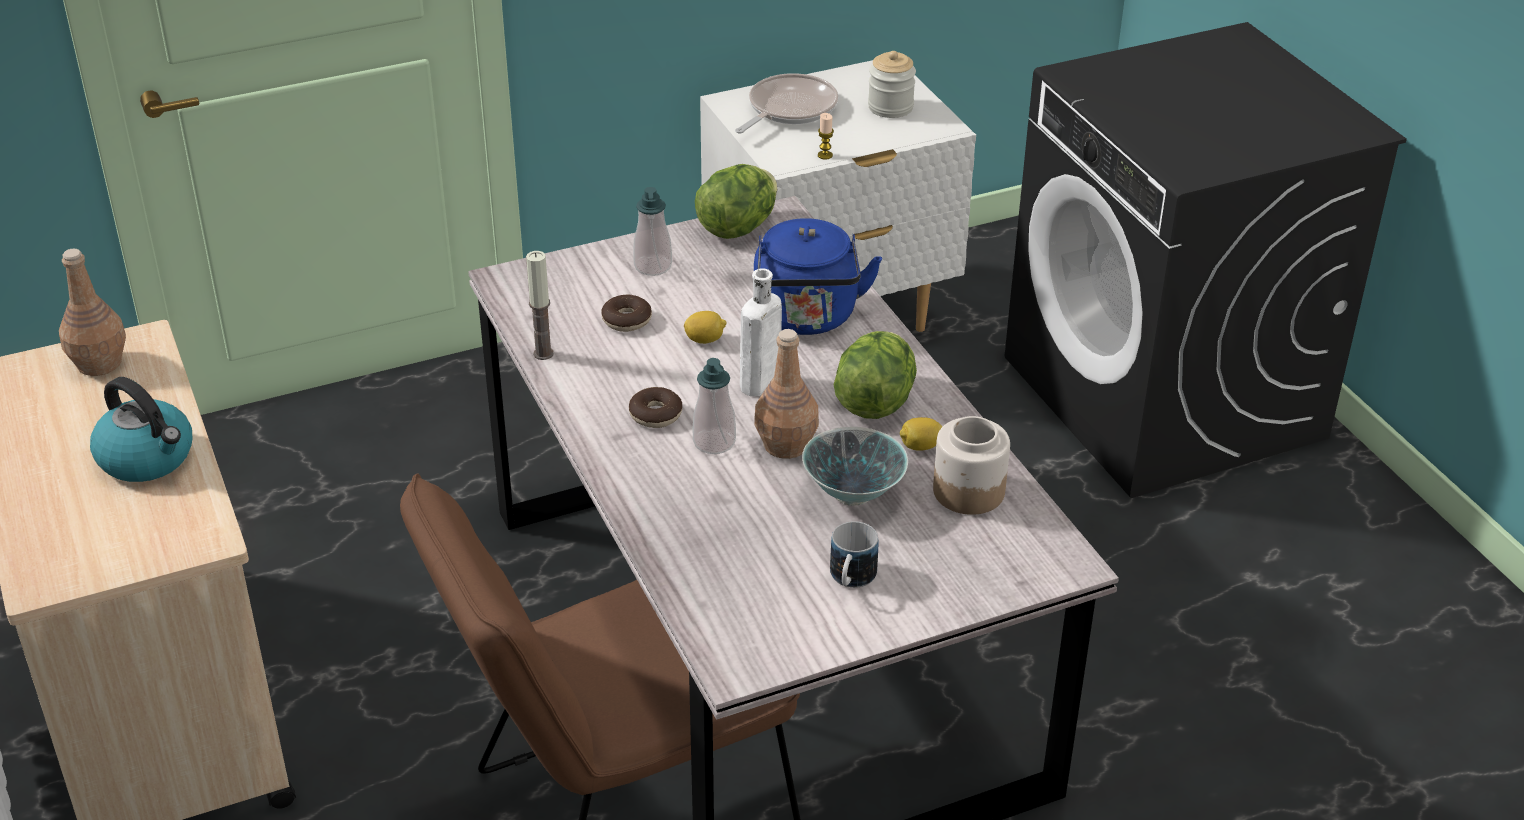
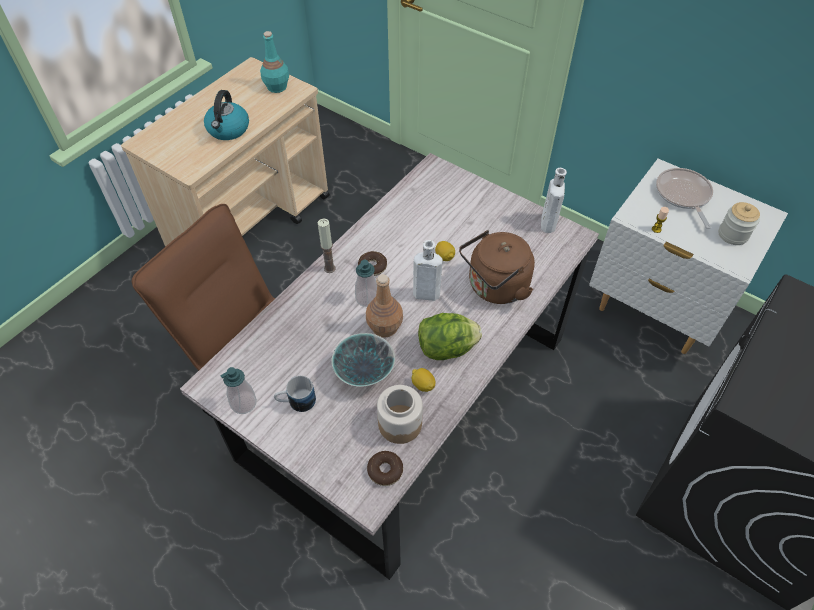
camera: 60 degrees right, 15 degrees up
(100, 363) = (277, 87): brown bottle -> turquoise bottle
(543, 354) = (388, 206): candle -> candle (329, 268)
(626, 320) = (436, 222): donut -> donut (385, 470)
(653, 266) = (487, 210): soap dispenser -> soap dispenser (243, 403)
(737, 228) = (548, 225): lettuce -> white bottle
(788, 109) = (683, 195): frying pan -> frying pan turned 105 degrees counterclockwise
(807, 318) = (495, 287): blue kettle -> brown kettle

